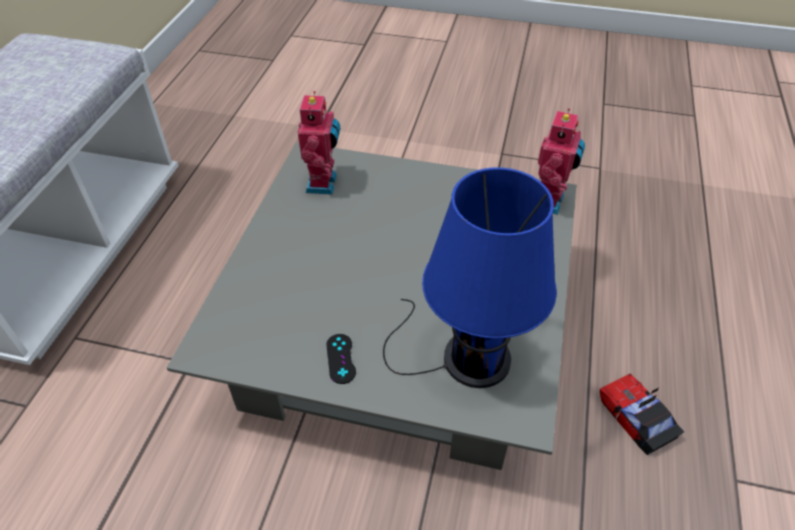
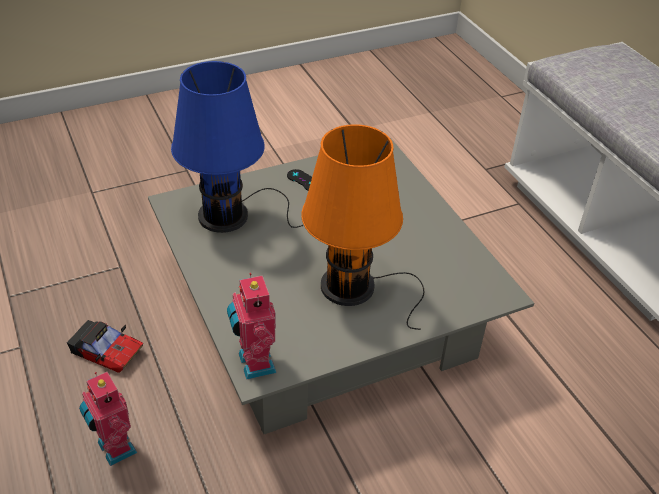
camera: 140 degrees right, 5 degrees down
(324, 184) = (456, 276): toy robot -> toy robot (114, 449)
(416, 216) = (354, 287): none -> orange table lamp

